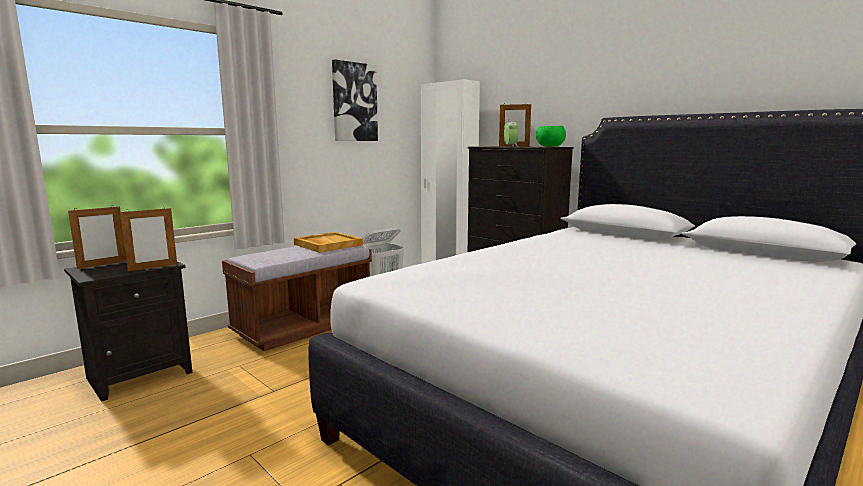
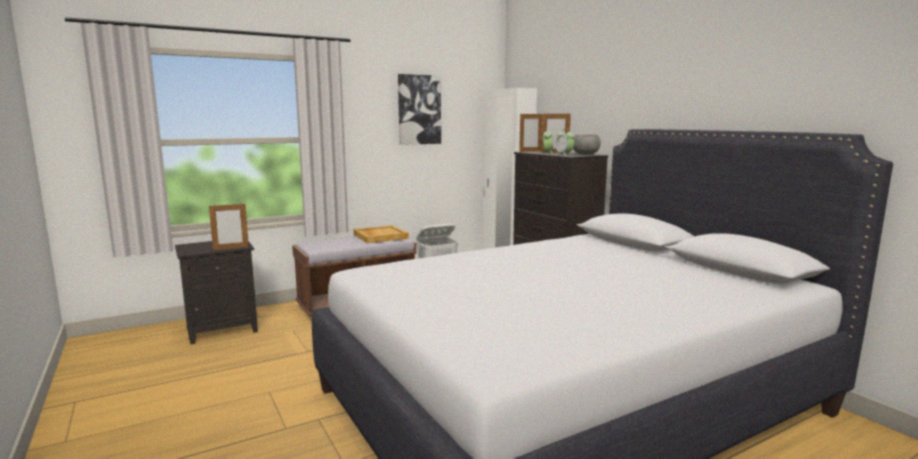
camera: 15 degrees right, 0 degrees up
(102, 264) = (200, 243): picture frame -> picture frame (530, 151)
(532, 146) = (564, 155): none -> alarm clock
(550, 146) = (585, 154): green bowl -> grey bowl

